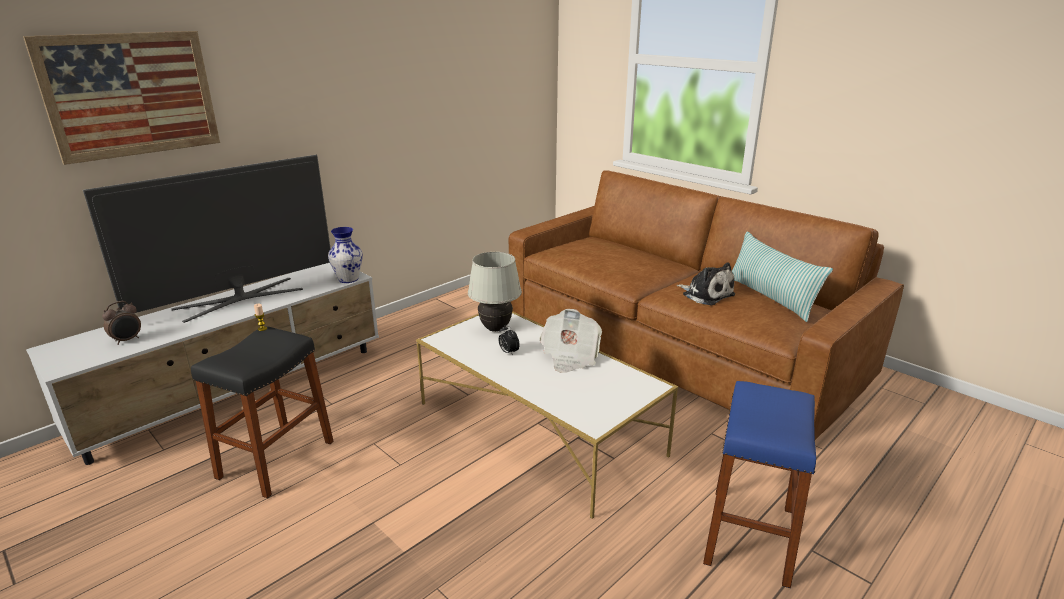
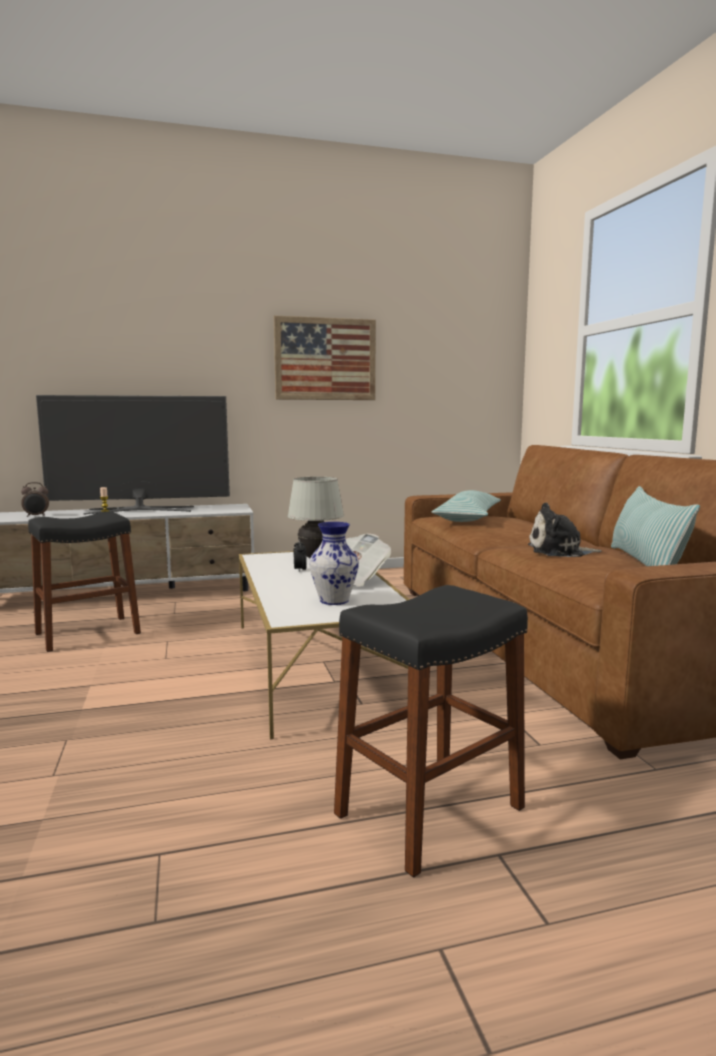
camera: 30 degrees right, 15 degrees down
(131, 95) = (94, 336): picture -> picture (325, 359)
(348, 279) = (232, 511): vase -> vase (333, 601)
(580, 252) = (468, 518): none -> pillow
(706, 294) = (559, 551): plush toy -> plush toy turned 105 degrees clockwise
(749, 535) = (429, 811): blue stool -> black stool

